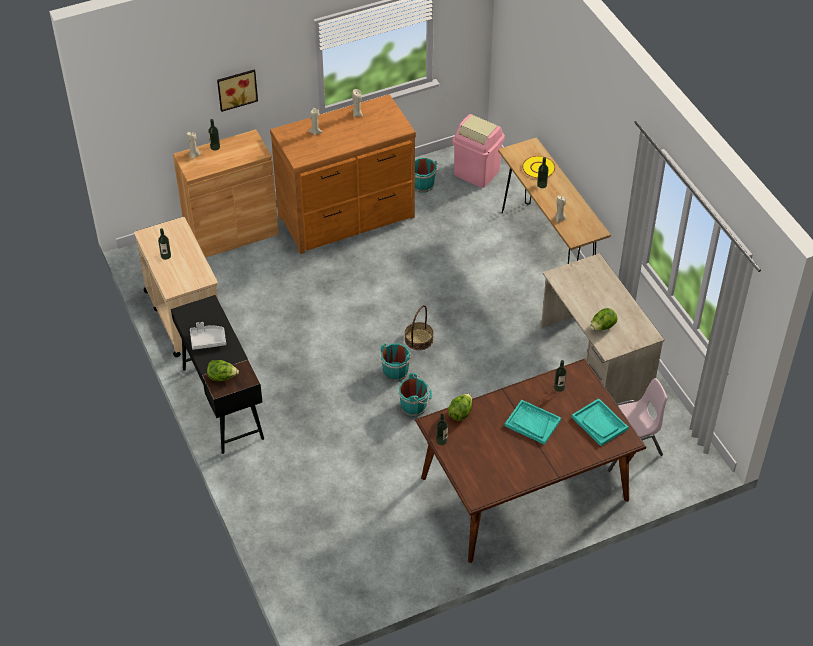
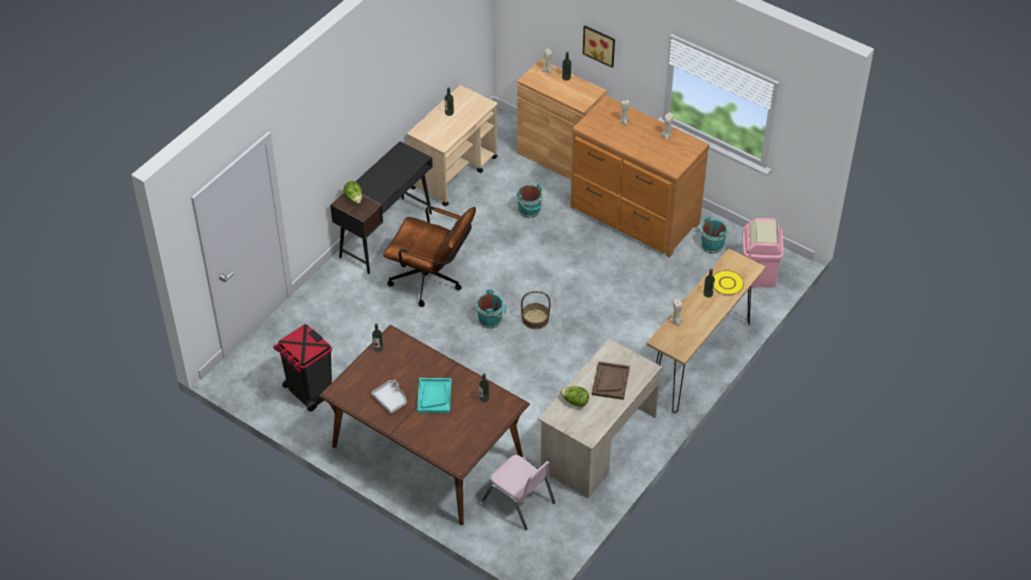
camera: 60 degrees right, 0 degrees up
(208, 340) = (384, 174): grey tray -> grey tray (390, 399)
(313, 394) = (432, 281): none -> brown office chair
(386, 553) = (309, 392): none -> black trash can
(414, 406) = (463, 347): turquoise bucket -> turquoise bucket (530, 211)
(460, 413) = (414, 348): lettuce -> none
(594, 293) = (610, 381): none -> brown tray
(599, 423) = (463, 439): turquoise tray -> none

